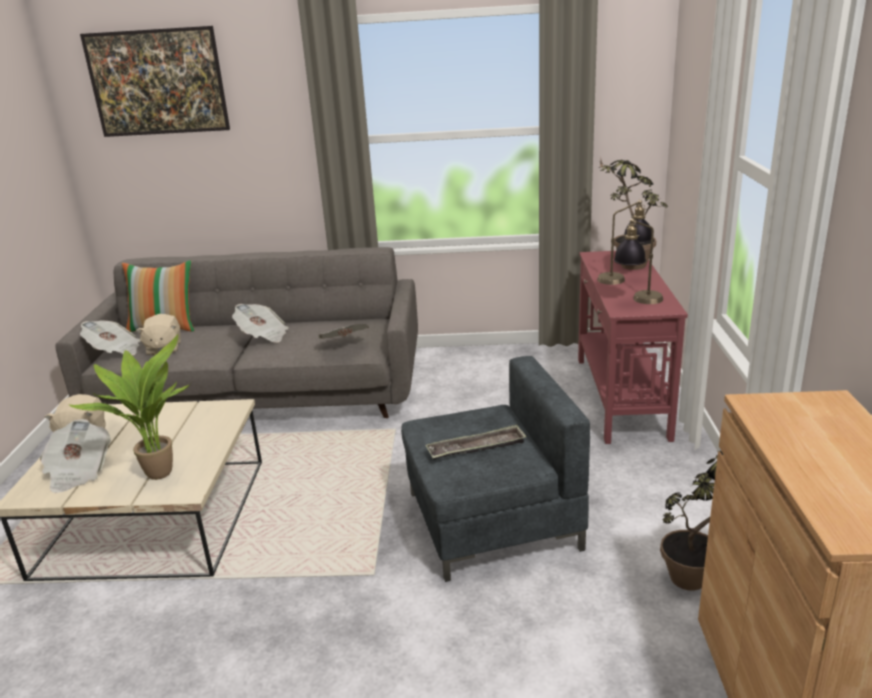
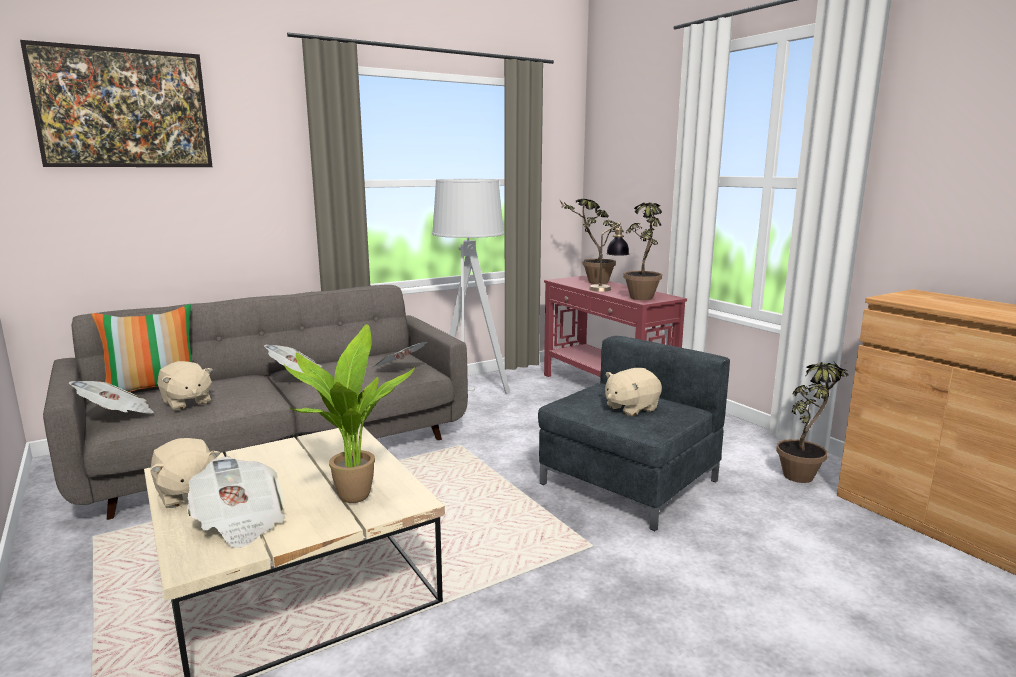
camera: 35 degrees left, 10 degrees down
(467, 375) = (471, 399): none -> grey floor lamp
(476, 448) = (630, 408): tray -> beige plush toy
(637, 301) = (642, 296): table lamp -> potted plant

